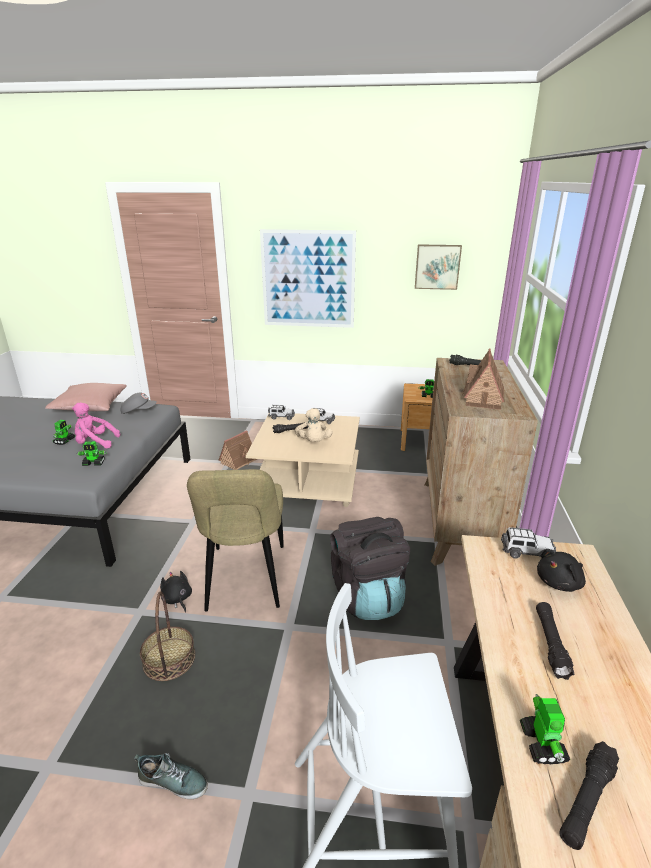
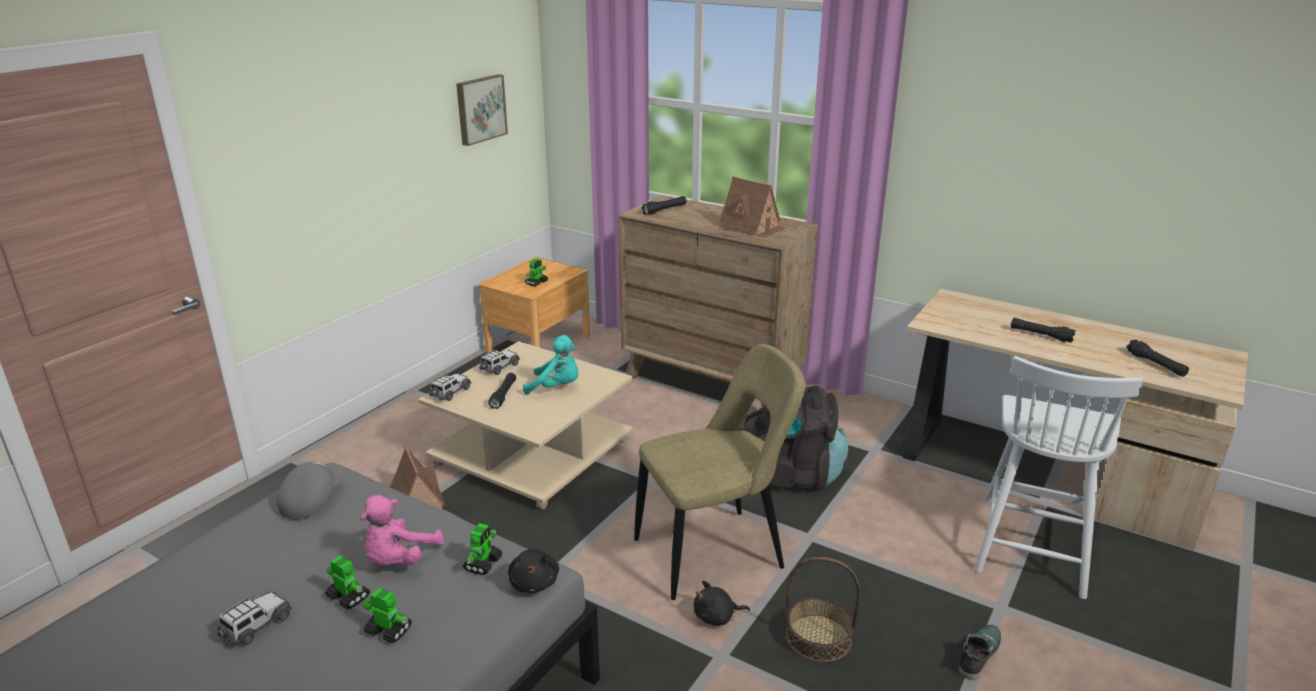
camera: 65 degrees left, 0 degrees up
(90, 407) = (205, 559): pink pillow -> none
(245, 580) = (715, 552): beige chair -> beige chair turned 45 degrees counterclockwise
(308, 279) = (333, 174): picture -> none
(313, 442) = (556, 387): beige plush toy -> turquoise plush toy
(527, 552) = (941, 311): toy car -> toy car (256, 626)
(542, 743) = (1119, 363): toy robot -> toy robot (388, 630)
(560, 582) = (980, 312): black plush toy -> black plush toy (534, 582)

